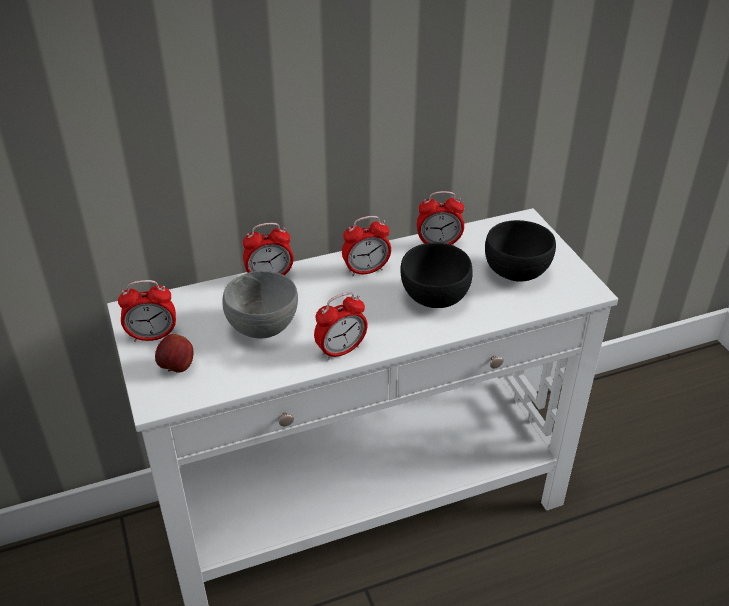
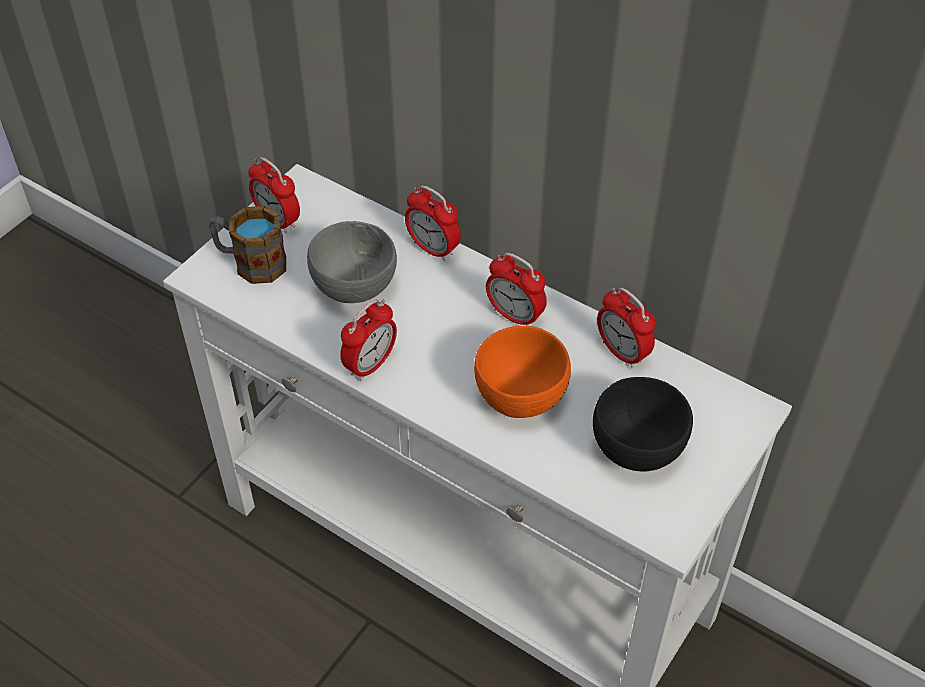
camera: 55 degrees right, 10 degrees up
(177, 368) = (251, 262): apple -> mug
(341, 350) = (370, 365): alarm clock -> alarm clock turned 75 degrees counterclockwise
(435, 298) = (522, 397): black bowl -> orange bowl

